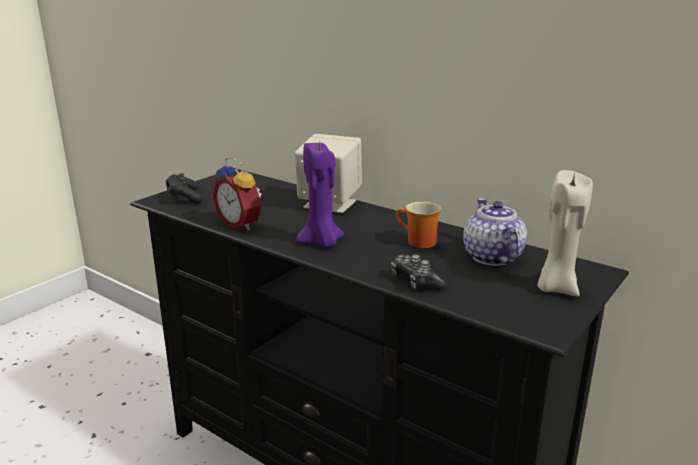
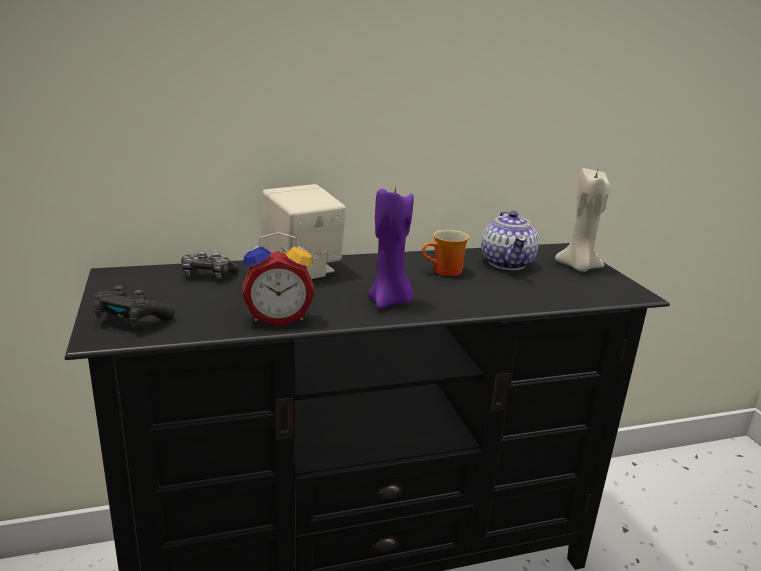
camera: 55 degrees left, 0 degrees up
(415, 281) = (518, 299): game controller -> game controller (208, 275)
(492, 257) = (507, 263): teapot -> teapot turned 120 degrees counterclockwise

